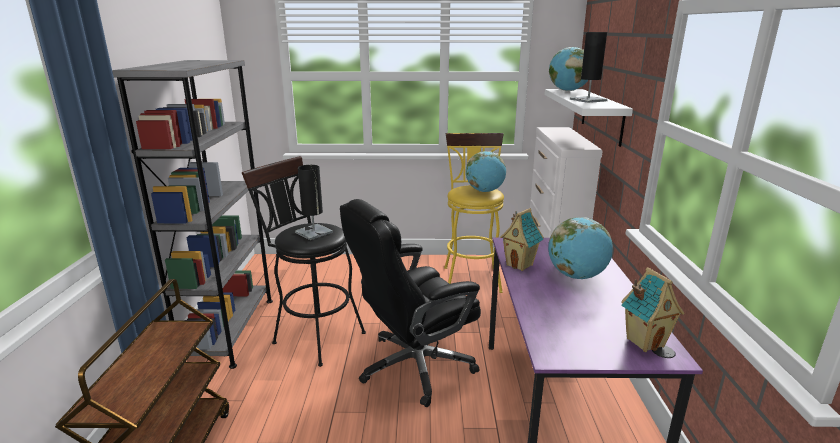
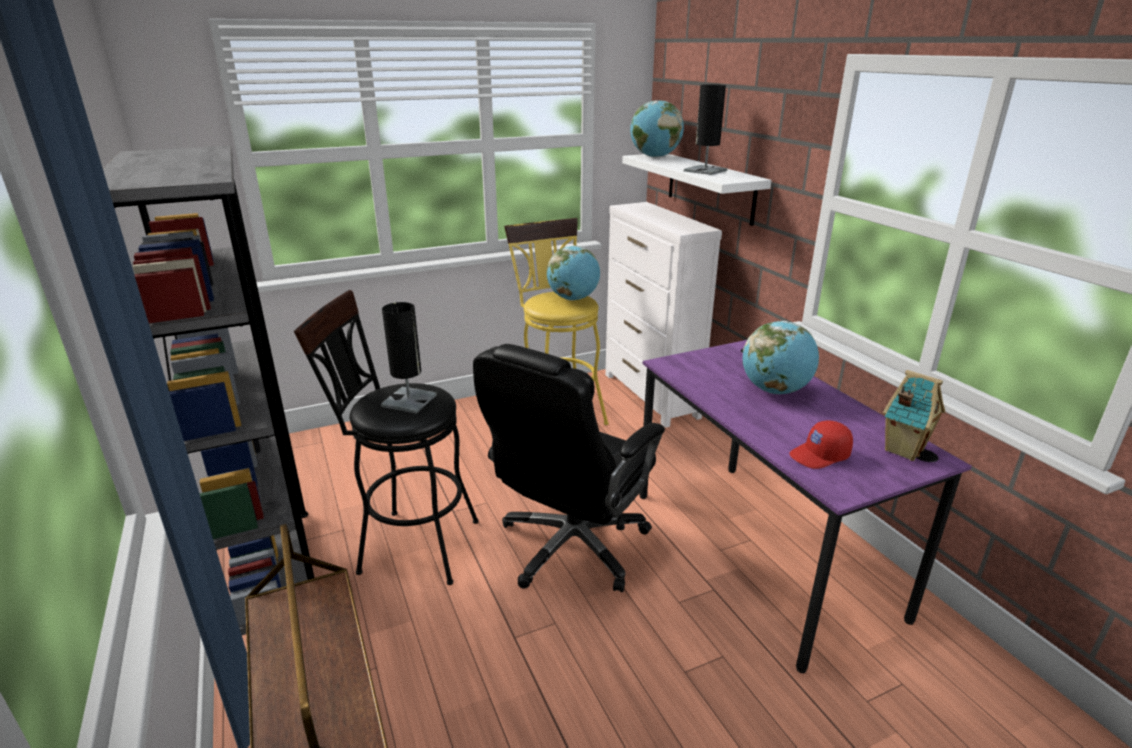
camera: 25 degrees left, 5 degrees up
(520, 265) = (707, 390): toy house -> none
(562, 328) = (820, 456): none -> red cap

